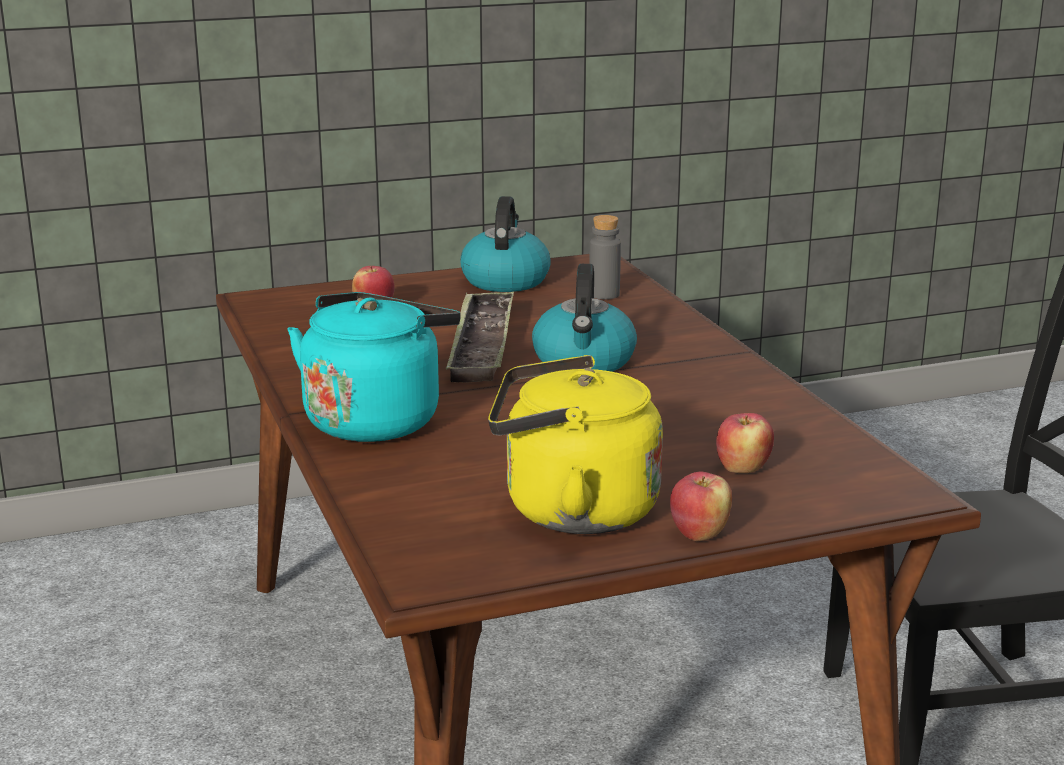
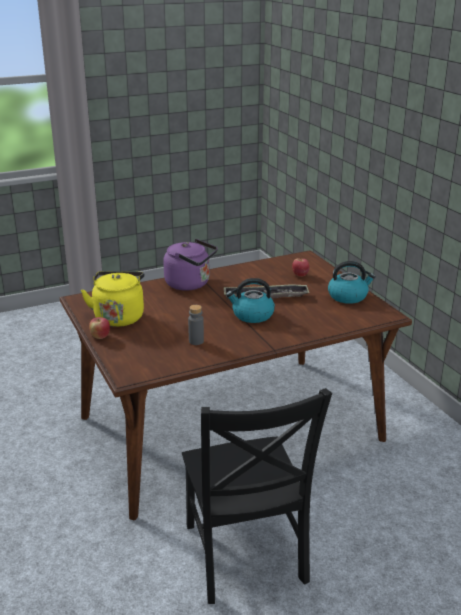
camera: 85 degrees right, 5 degrees up
(376, 419) = (190, 284): turquoise kettle -> purple kettle
(604, 294) = (338, 317): grey bottle -> grey bottle (196, 341)
(742, 468) = (150, 345): apple -> none

